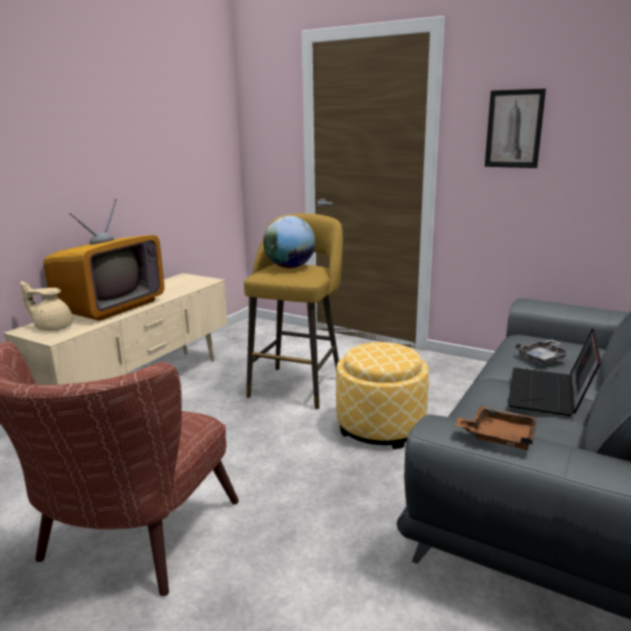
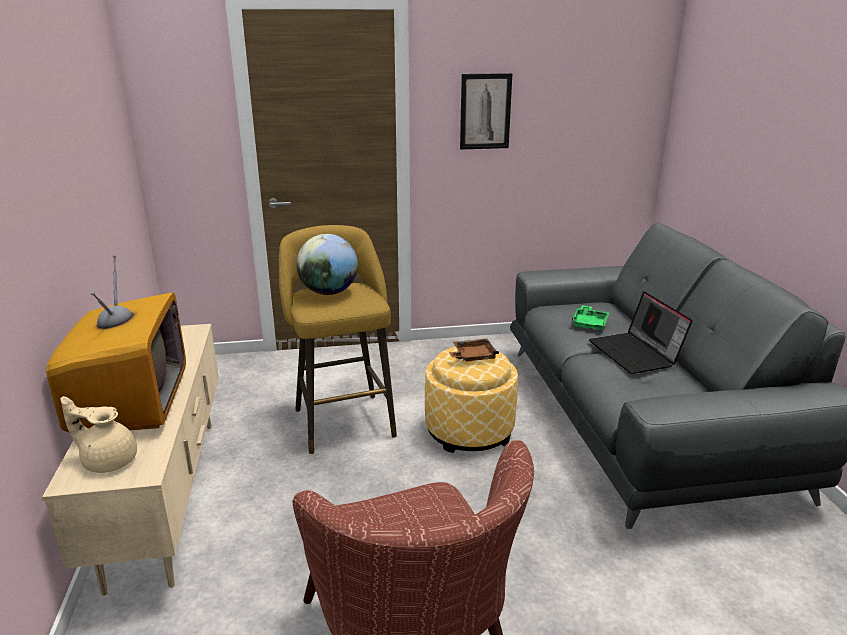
camera: 40 degrees left, 5 degrees up
(52, 327) = (108, 460): beige teapot -> beige teapot turned 45 degrees clockwise
(498, 436) = (695, 400): brown tray -> brown tray (473, 356)
(543, 358) = (589, 323): grey tray -> green tray

